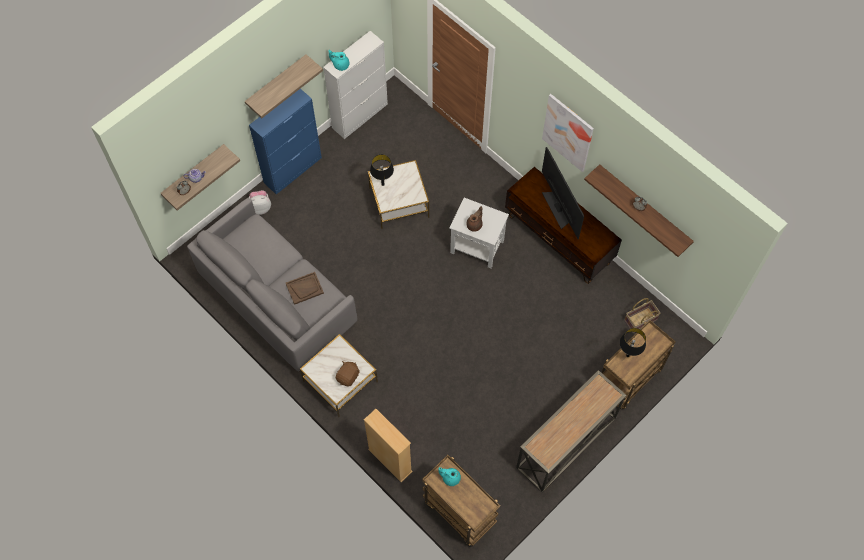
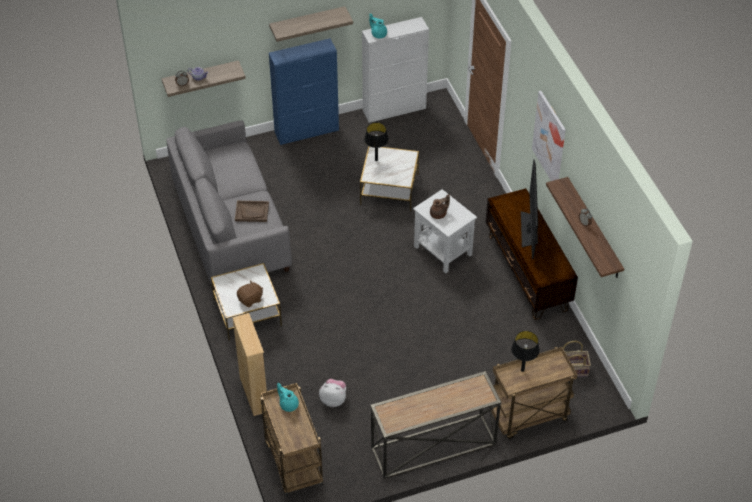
camera: 25 degrees right, 15 degrees down
(260, 207) = (260, 150): plush toy -> plush toy (333, 399)

